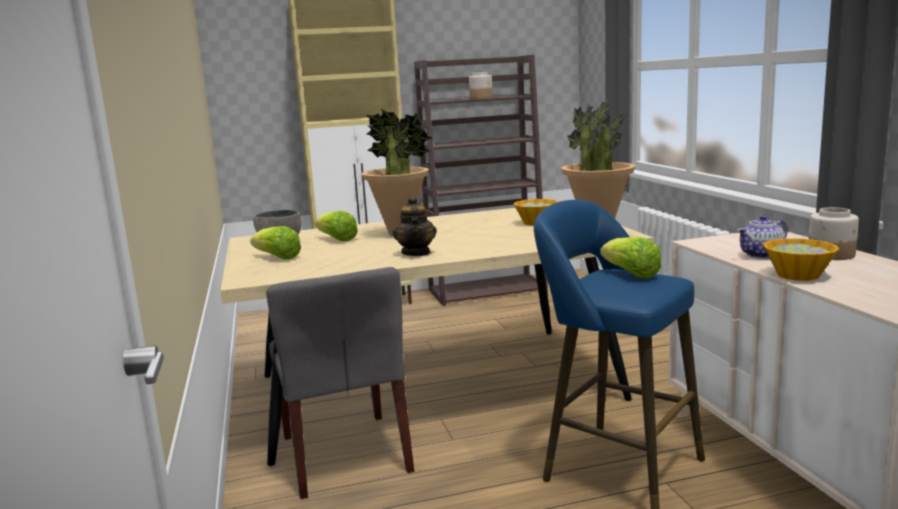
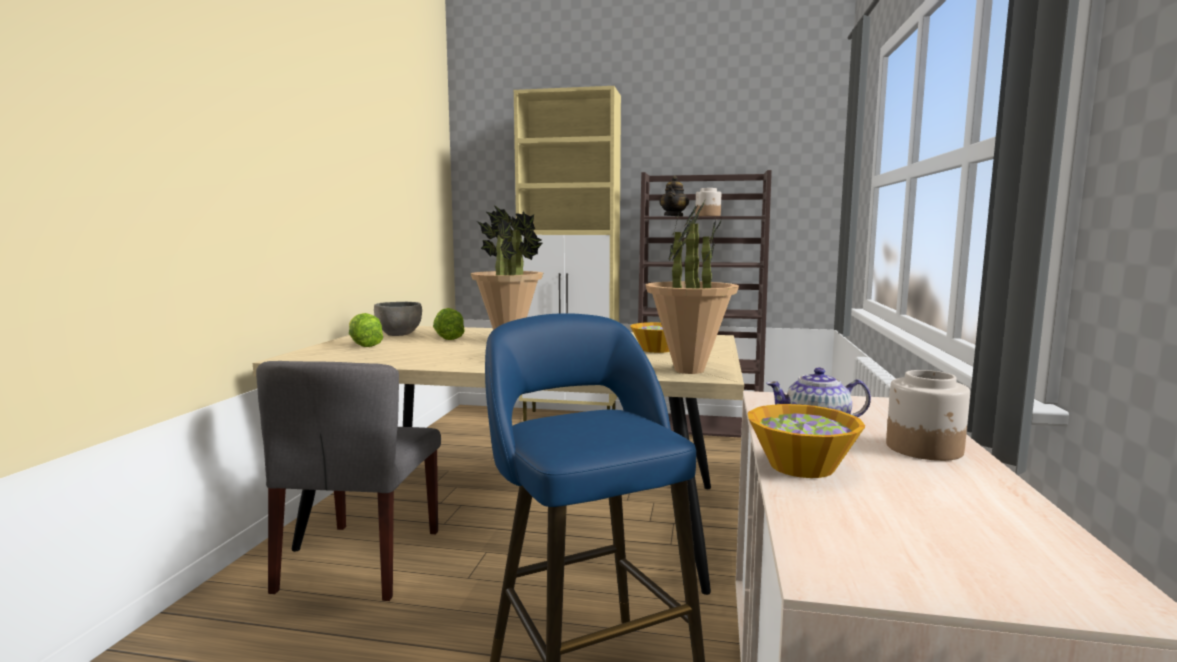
camera: 25 degrees right, 5 degrees down
(416, 253) = (472, 359): teapot -> teapot (674, 216)
(630, 274) = (617, 420): lettuce -> none

